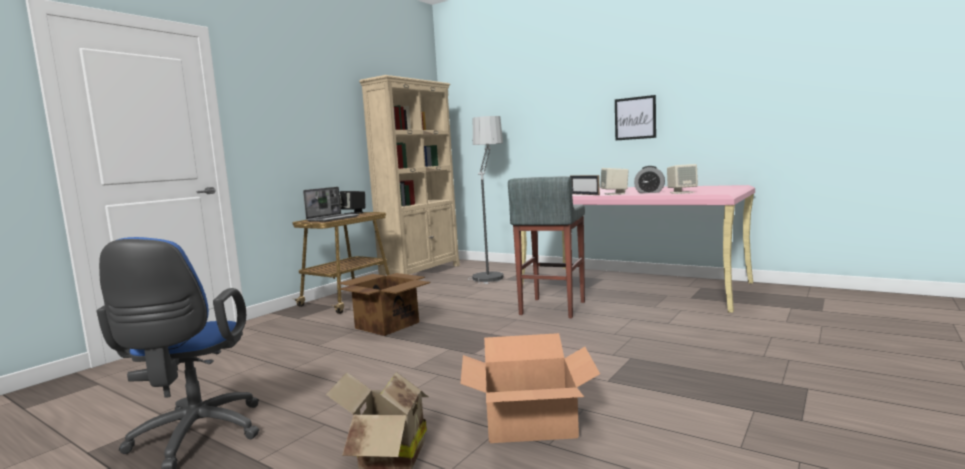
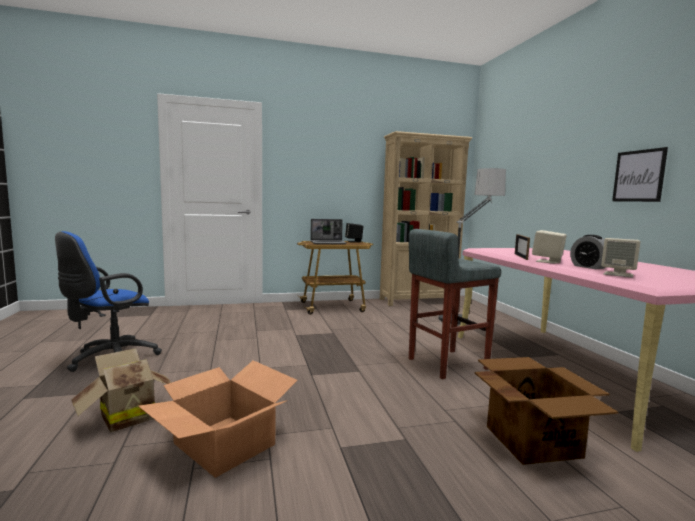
camera: 40 degrees right, 0 degrees up
(387, 325) = (314, 332): cardboard box -> cardboard box (532, 440)

